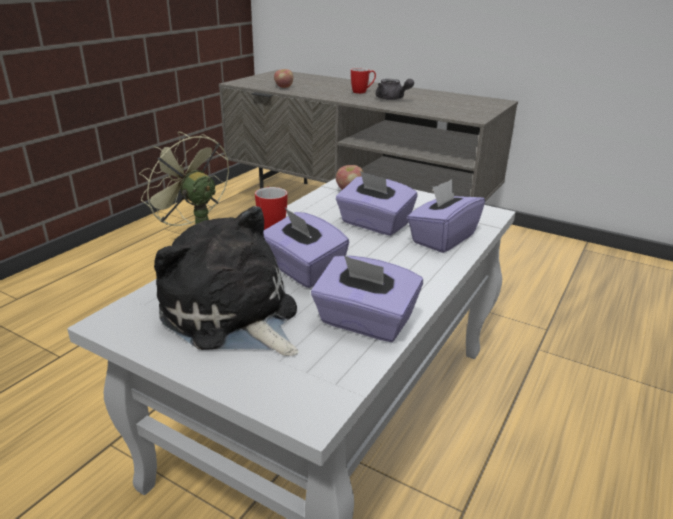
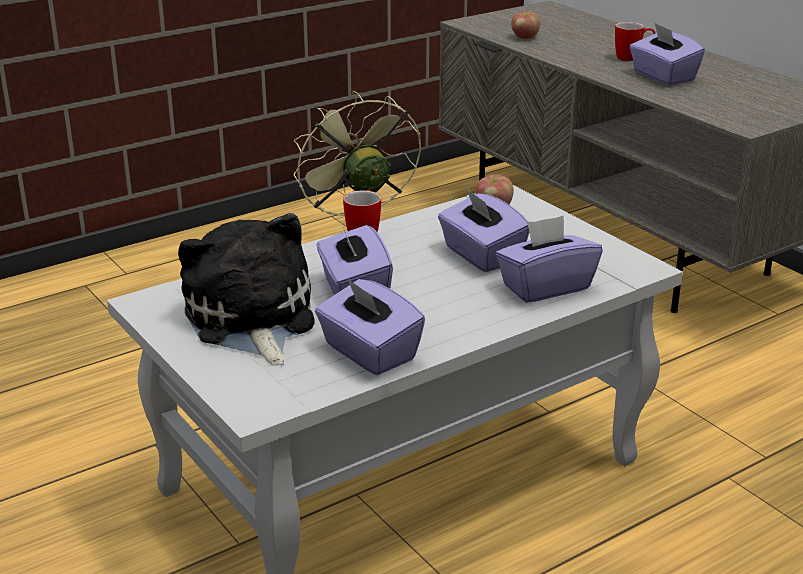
camera: 25 degrees right, 0 degrees up
(392, 99) = (662, 77): grey teapot -> purple tissue box

